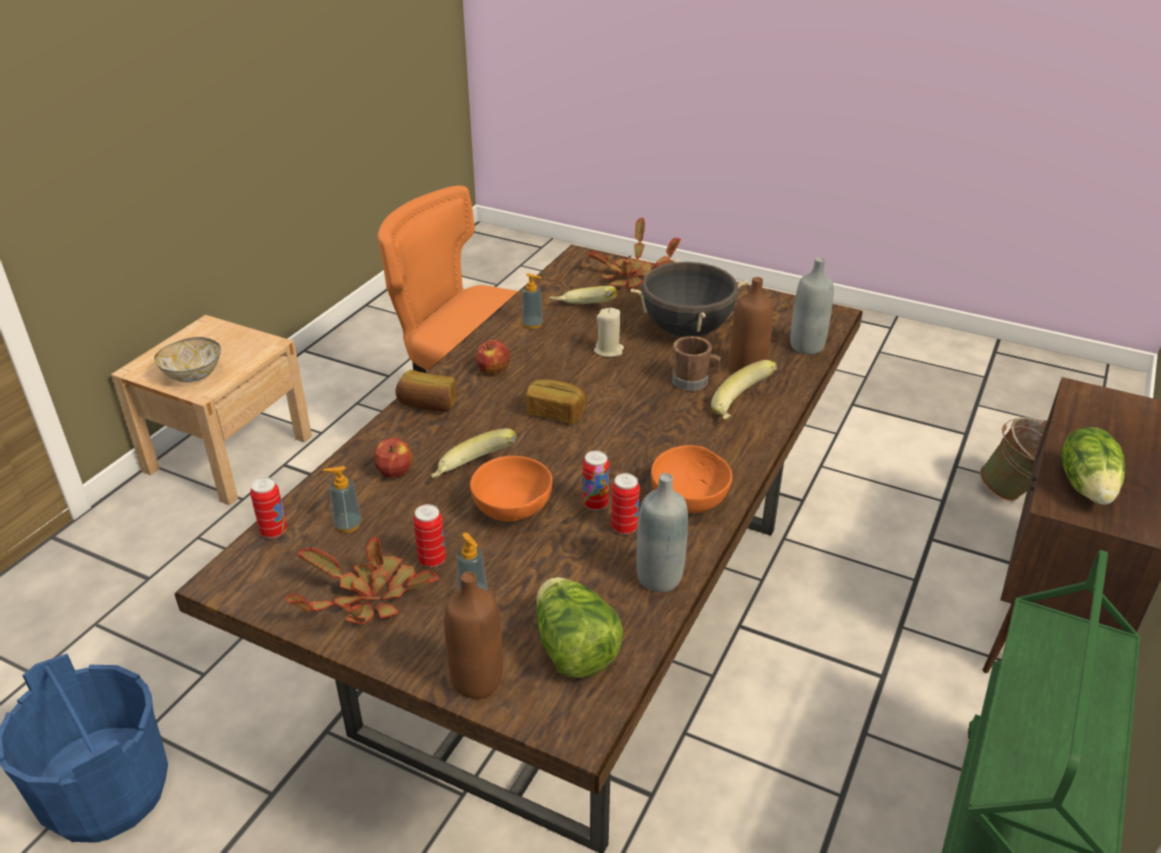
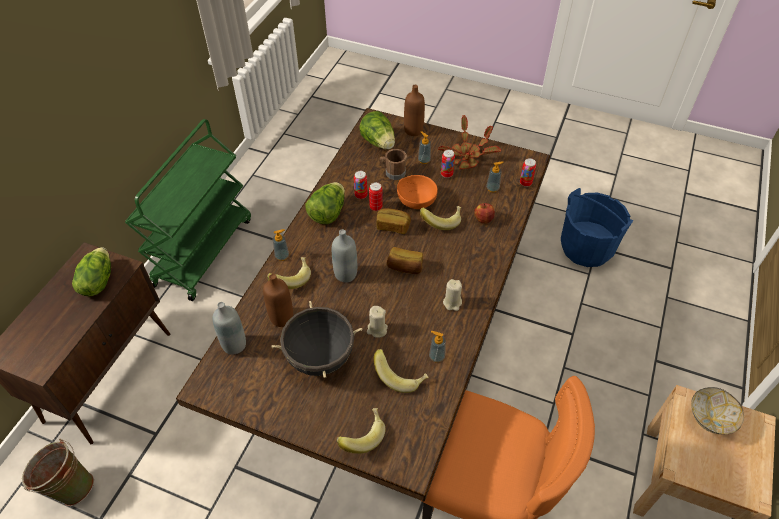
camera: 175 degrees right, 15 degrees up
(427, 405) = (484, 268): bread -> bread (393, 226)
(493, 370) = (452, 302): apple -> beige candle
(633, 276) = (362, 435): potted plant -> banana
(659, 578) = (344, 172): grey bottle -> grey bottle (345, 274)
(690, 499) = (328, 213): orange bowl -> lettuce
(694, 382) = (319, 301): brown mug -> brown mug (393, 173)
(765, 438) = (282, 256): none -> soap dispenser

